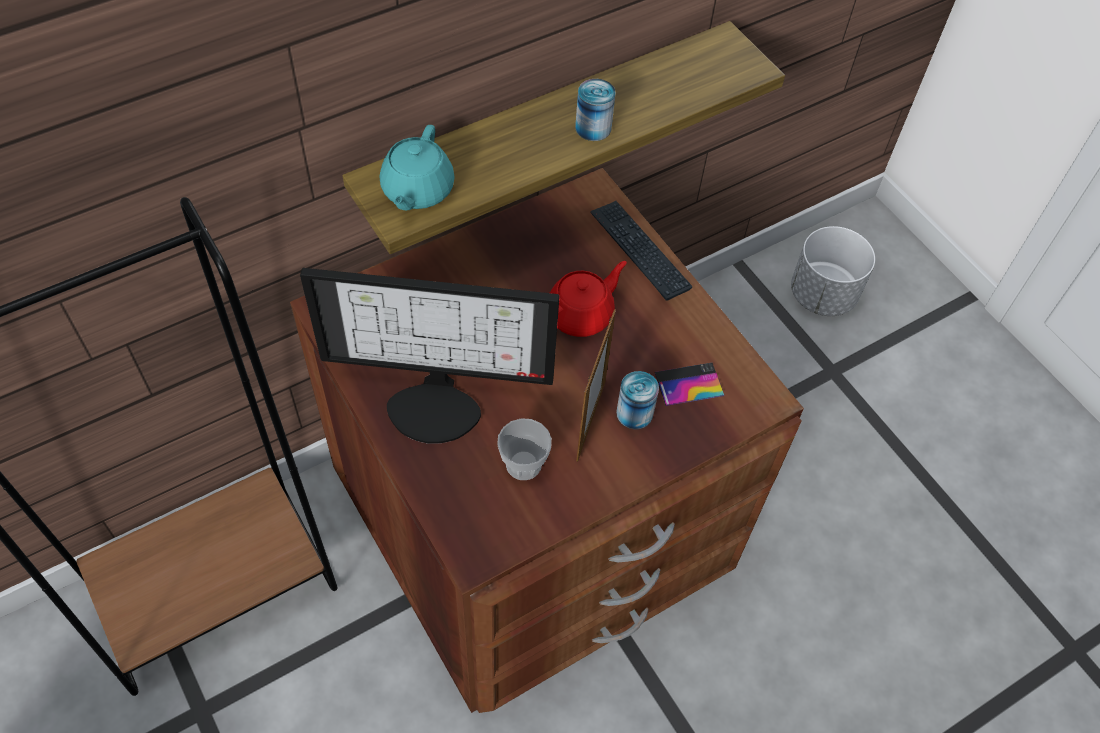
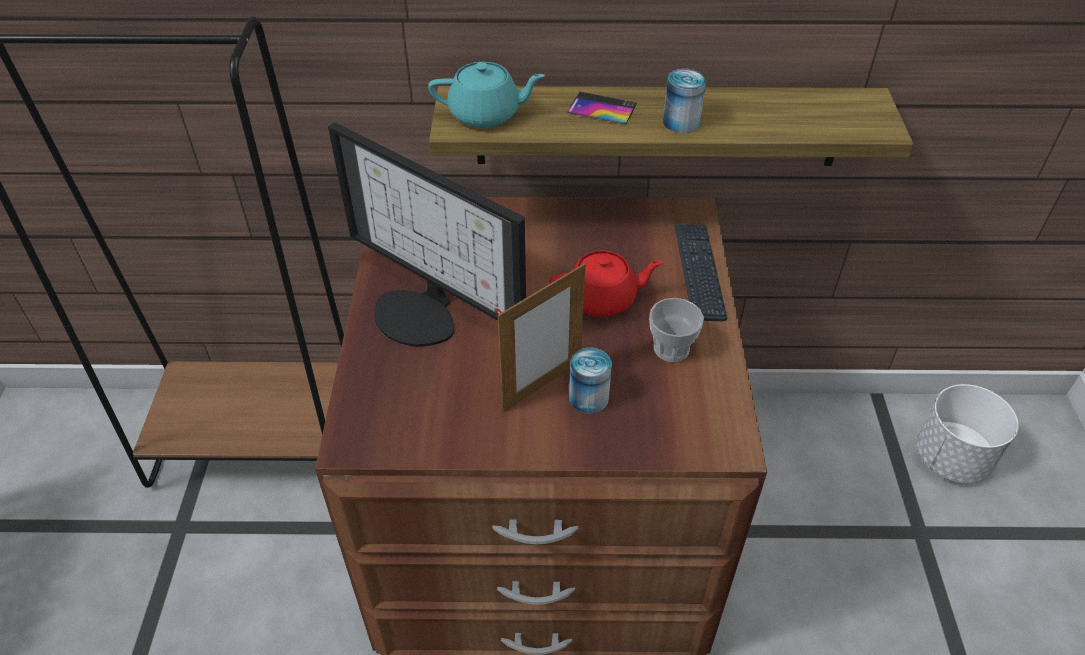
camera: 35 degrees right, 10 degrees down
(417, 190) = (486, 114): turquoise teapot -> turquoise teapot turned 135 degrees counterclockwise
(523, 464) = (454, 392): cup -> cup (671, 349)
(689, 384) = (661, 397): phone -> phone (602, 108)

